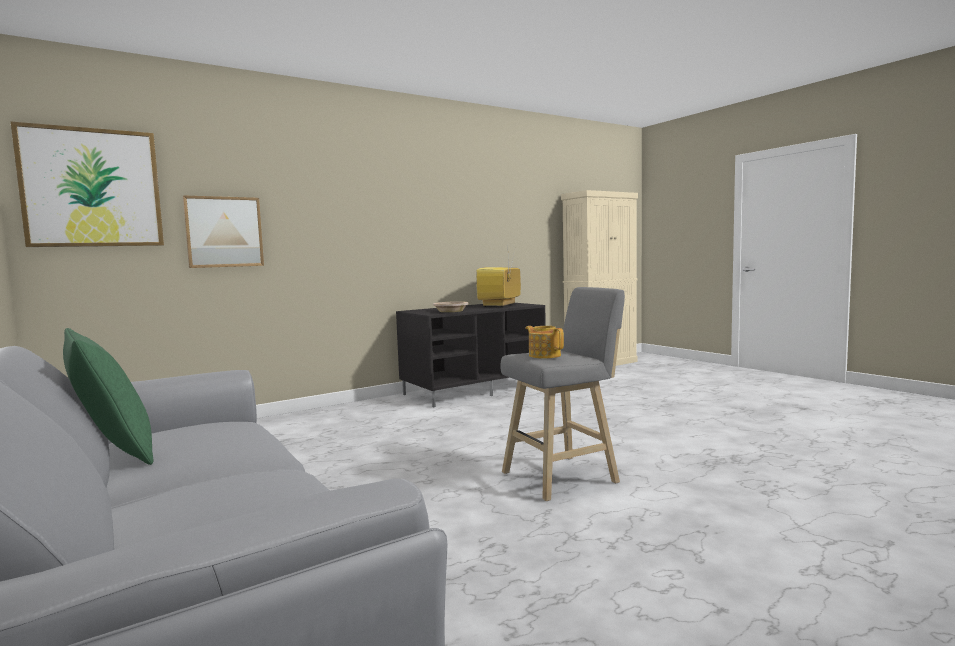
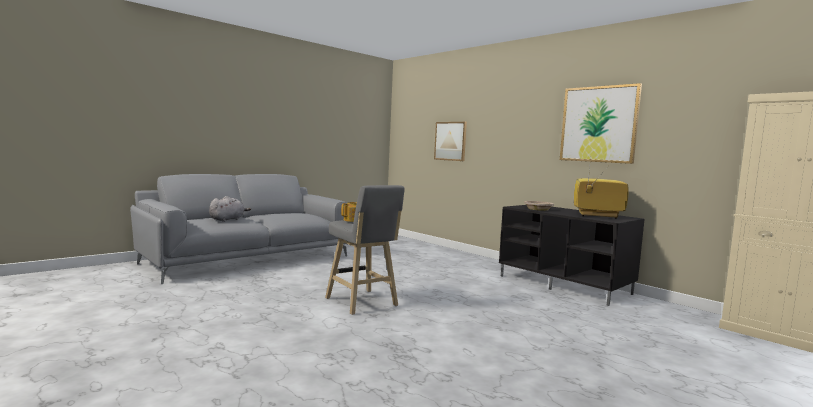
camera: 80 degrees right, 0 degrees up
(92, 188) = (411, 120): picture -> picture (598, 124)
(113, 454) = (281, 212): green pillow -> none
(248, 495) = (228, 219): none -> grey plush toy

